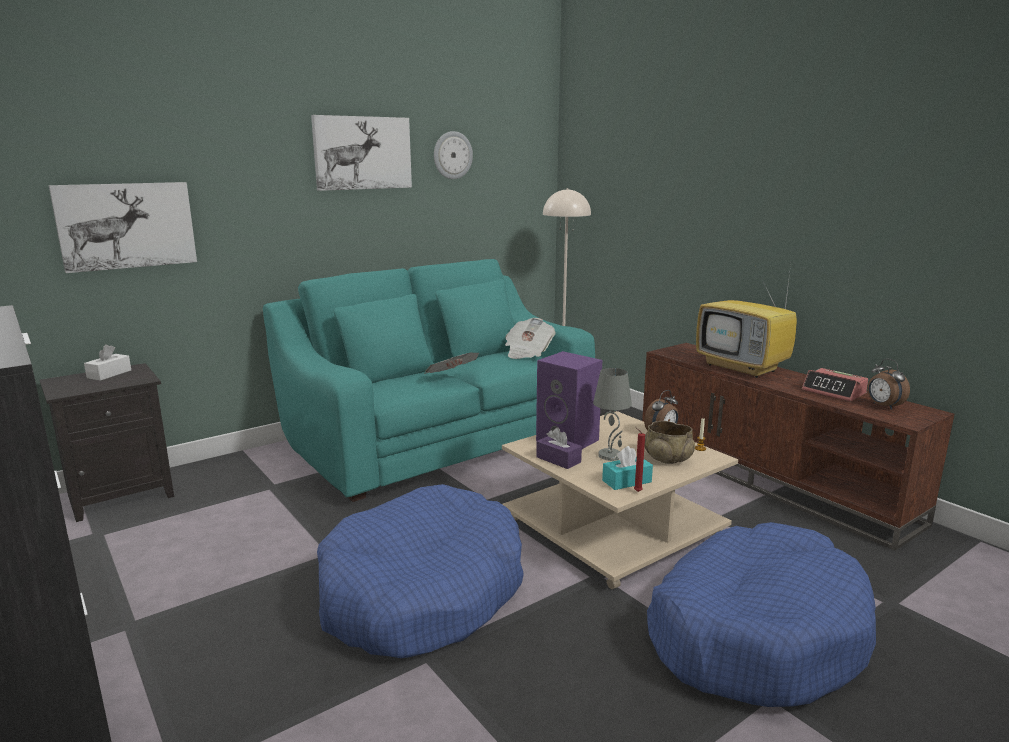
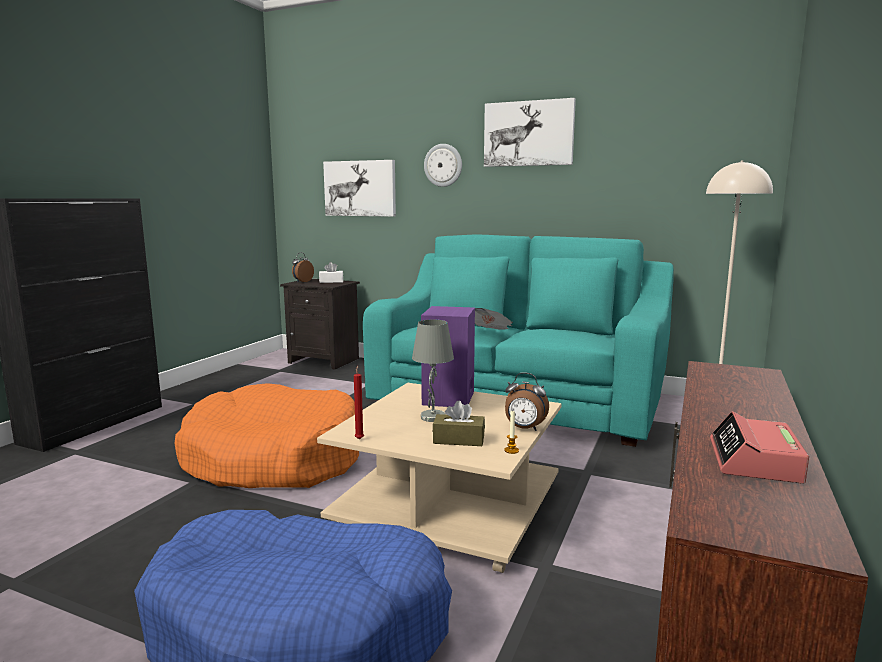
camera: 60 degrees right, 5 degrees down
(421, 593) = (273, 458): blue dog bed -> orange dog bed
(452, 155) = (627, 132): wall clock -> wall clock (443, 165)
(527, 352) = (589, 334): newspaper -> none
(558, 460) = (398, 402): purple tissue box -> none
(626, 481) = (379, 432): turquoise tissue box -> none
(667, 458) = (458, 440): beige bowl -> brown tissue box
(743, 368) = (738, 403): television -> none
(883, 406) = (758, 501): alarm clock -> alarm clock (302, 281)

